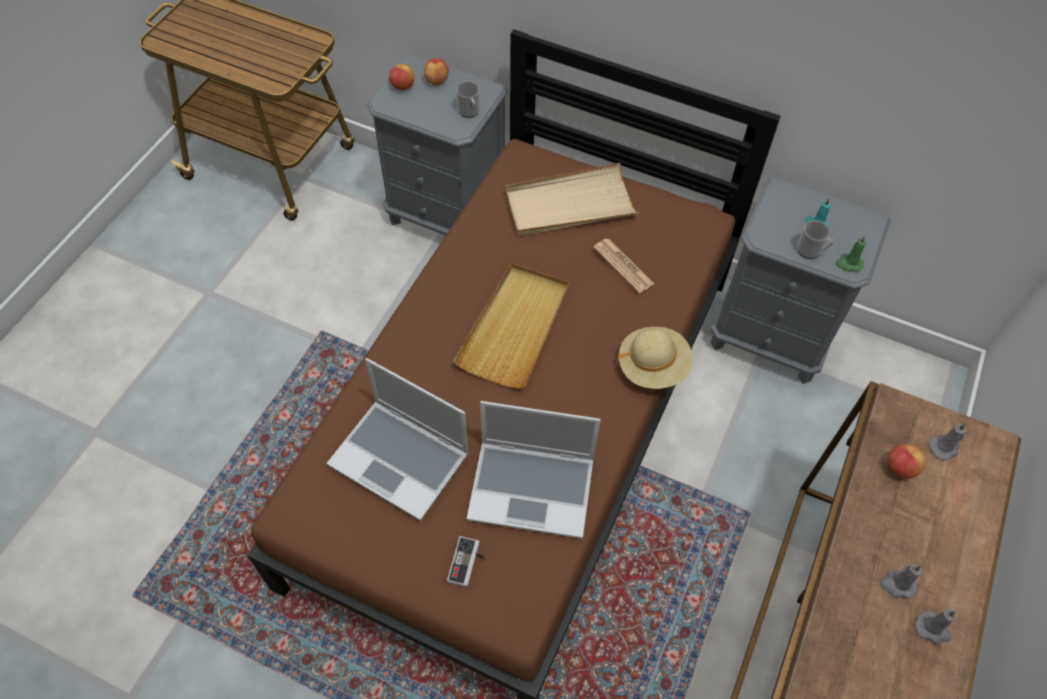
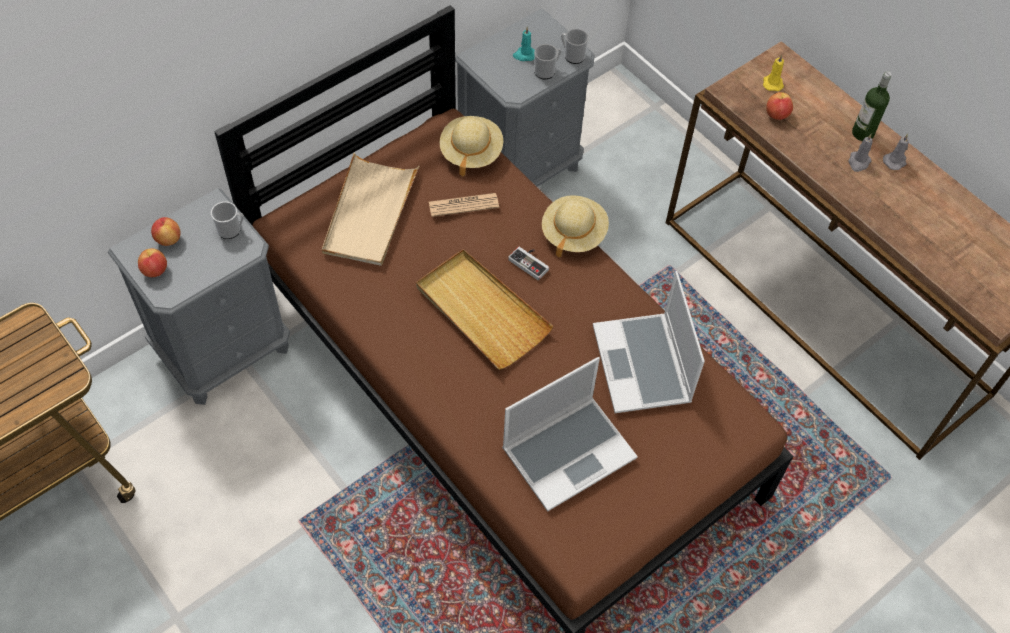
camera: 65 degrees left, 0 degrees up
(468, 564) = (688, 439): game controller -> game controller (531, 262)
(533, 488) = (643, 366): laptop -> laptop turned 135 degrees clockwise
(687, 246) = (471, 152): none -> beige hat
(848, 264) = (572, 55): green candle -> mug
(944, 447) = (772, 83): grey candle -> yellow candle
(948, 575) = (862, 133): none -> bottle

